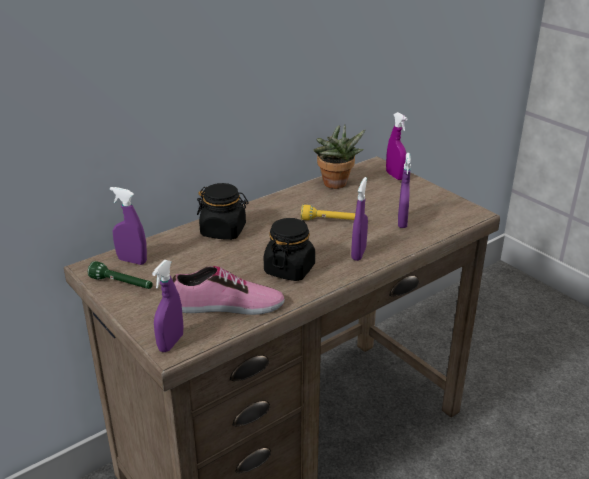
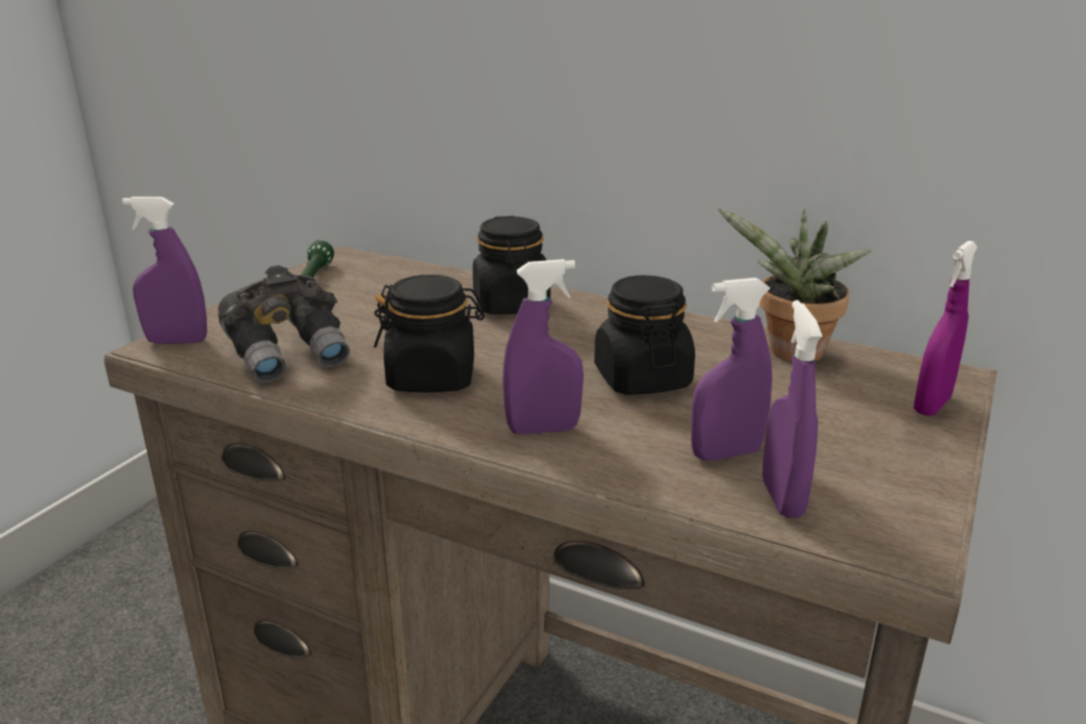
camera: 65 degrees right, 5 degrees down
(132, 261) = (376, 272): purple spray bottle -> purple spray bottle (782, 498)
(227, 306) = (289, 355): shoe -> grey binoculars
(331, 221) = (641, 378): yellow flashlight -> black jar

